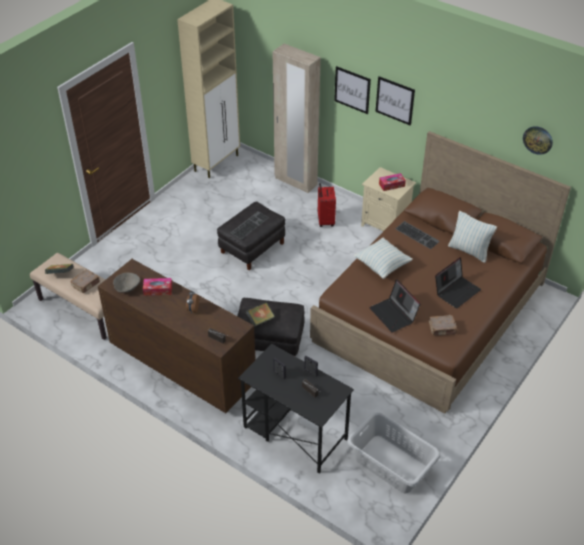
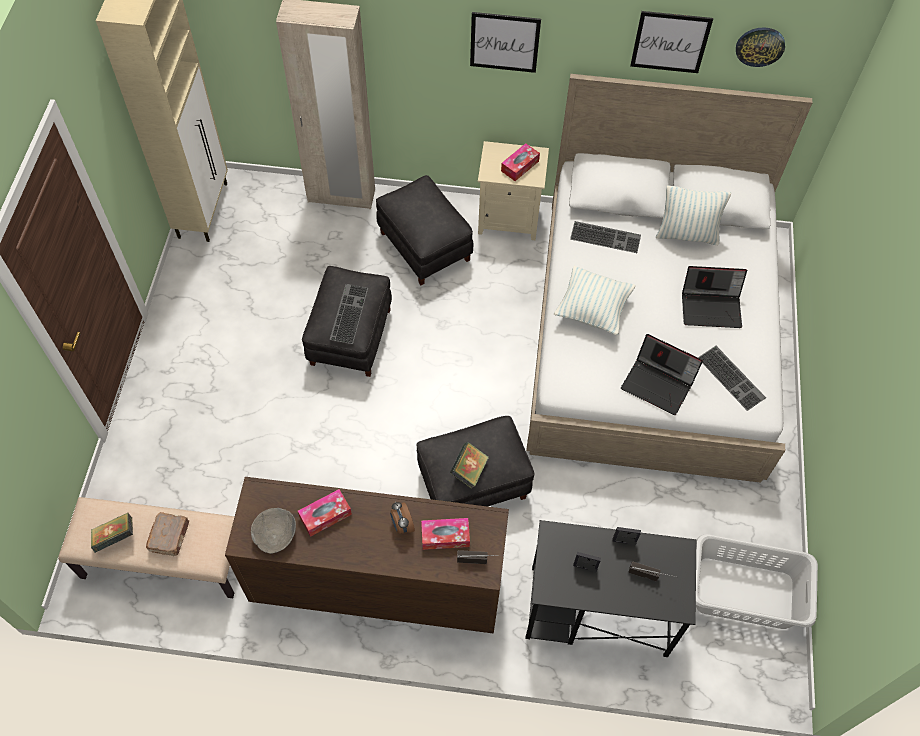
camera: 30 degrees left, 15 degrees up
(211, 323) = (445, 536): none -> tissue box
(325, 221) = (424, 246): red suitcase -> black ottoman
(352, 90) = (423, 42): picture -> picture (670, 42)
(431, 311) = (650, 332): brown bed -> white bed
(442, 329) = (732, 378): brown book -> keyboard
(456, 291) = (711, 307): laptop -> laptop turned 75 degrees clockwise

